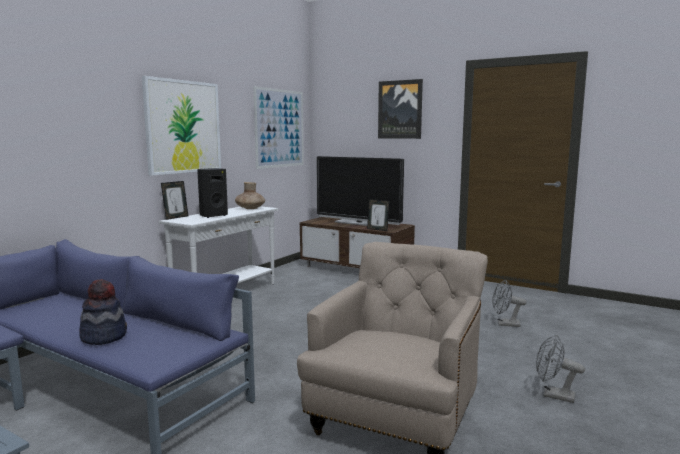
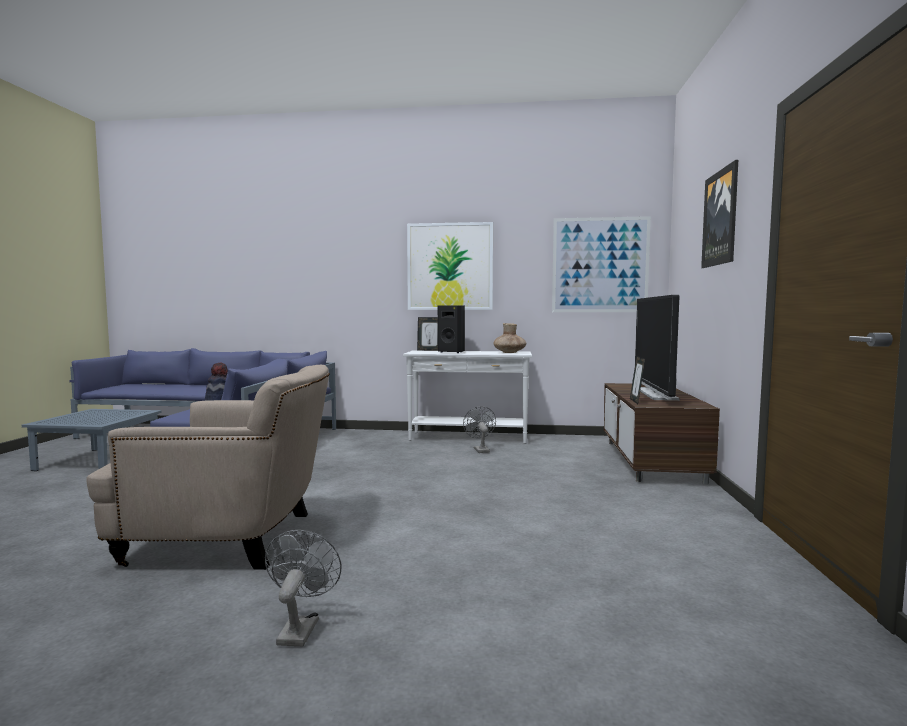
camera: 65 degrees right, 5 degrees down
(504, 324) = (564, 573): grey fan -> grey fan (480, 449)

